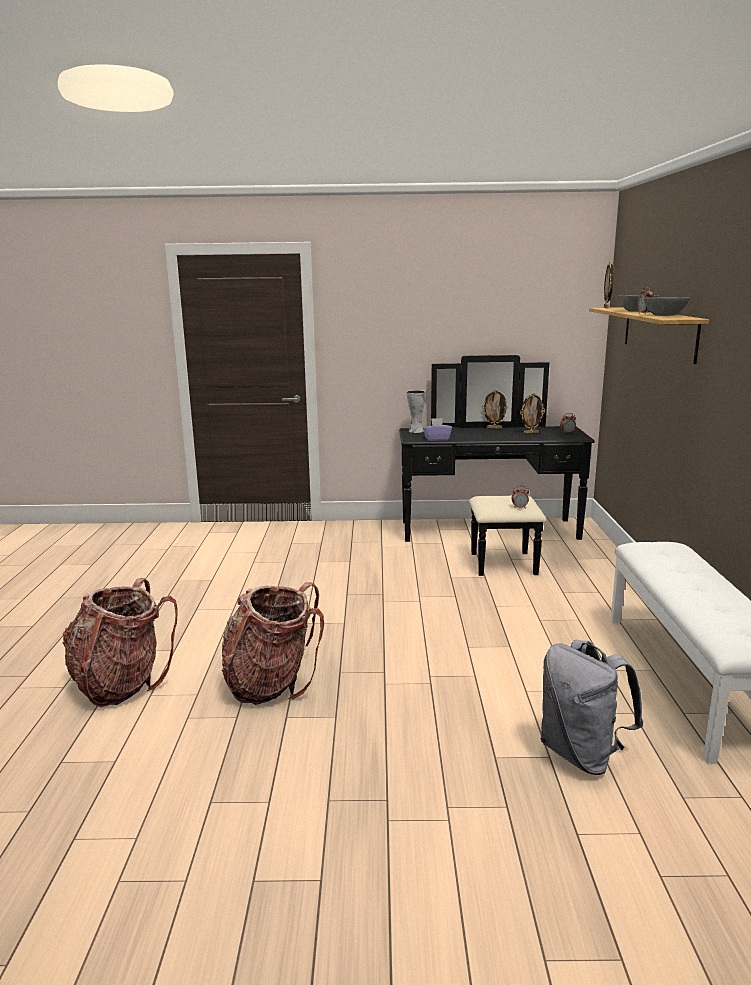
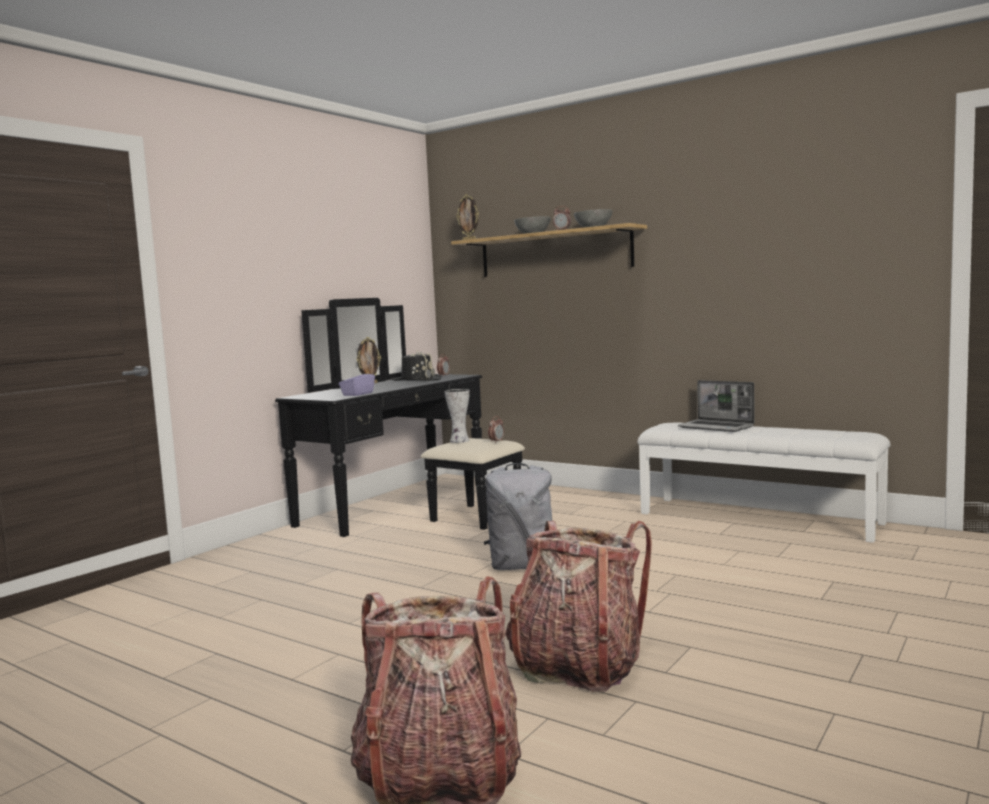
camera: 55 degrees left, 10 degrees down
(415, 431) = (305, 396): vase -> vase (458, 441)
(530, 433) = (416, 380): picture frame -> black hat
(582, 754) = (837, 571): grey backpack -> grey backpack (522, 566)
(683, 567) = (717, 427): none -> laptop

